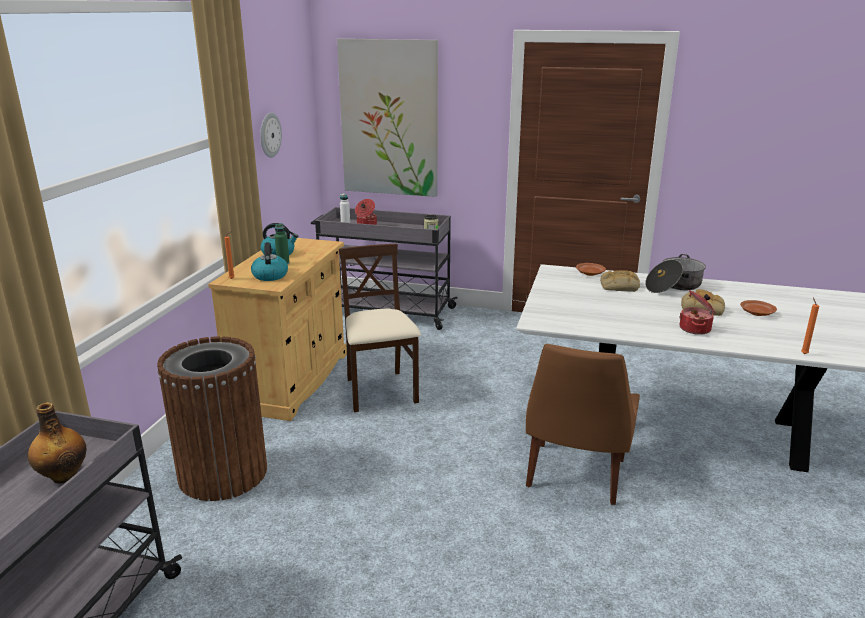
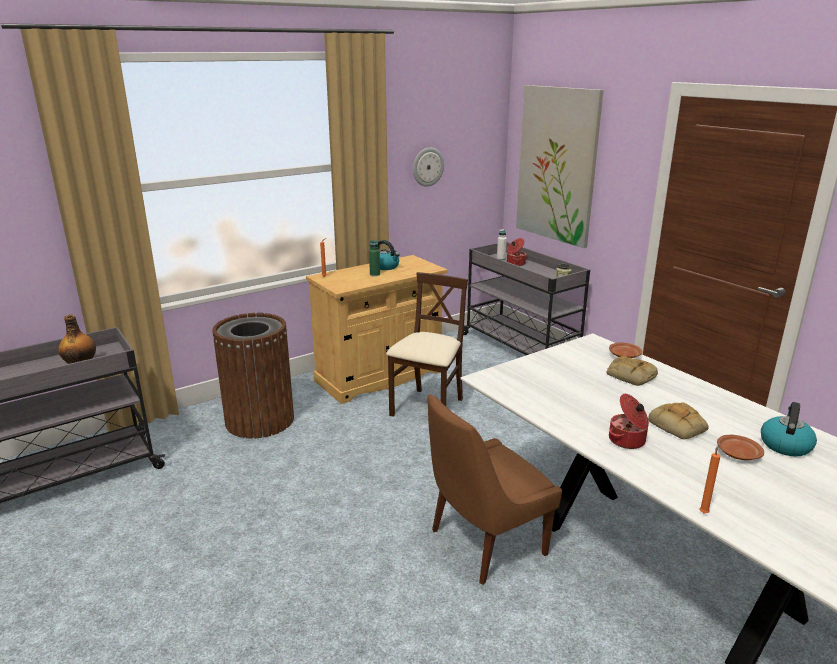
camera: 40 degrees right, 0 degrees up
(270, 275) = (350, 281): kettle -> kettle (785, 445)
(673, 286) = (693, 395): cooking pot -> none

